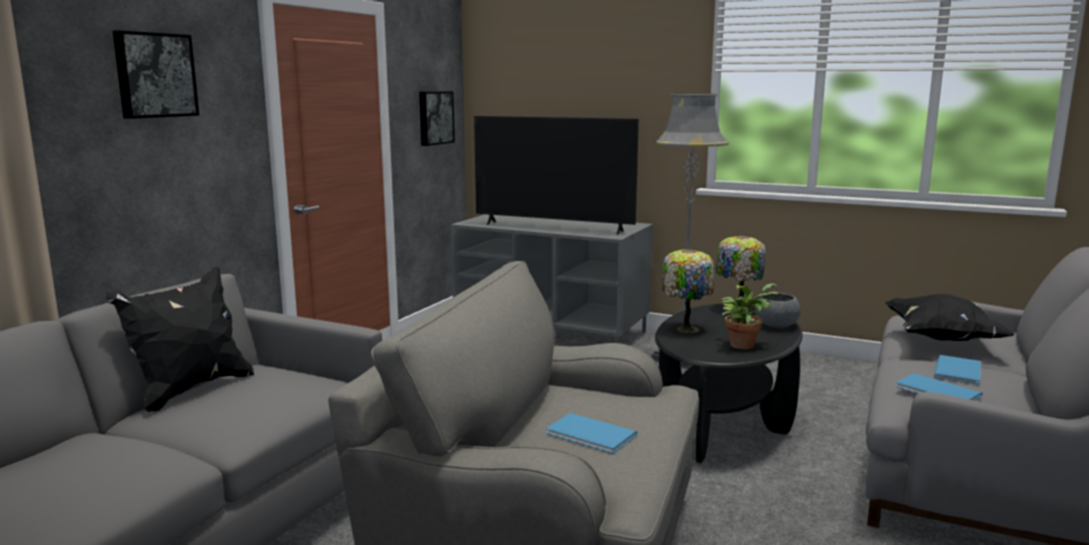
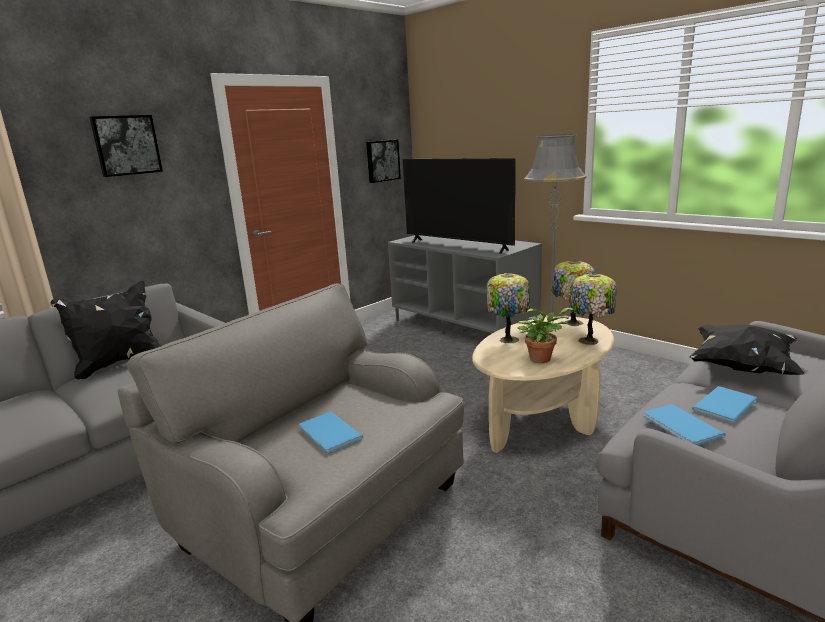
camera: 20 degrees right, 5 degrees up
(723, 422) = (542, 417): black coffee table -> beige coffee table
(776, 325) = (590, 341): grey bowl -> table lamp

